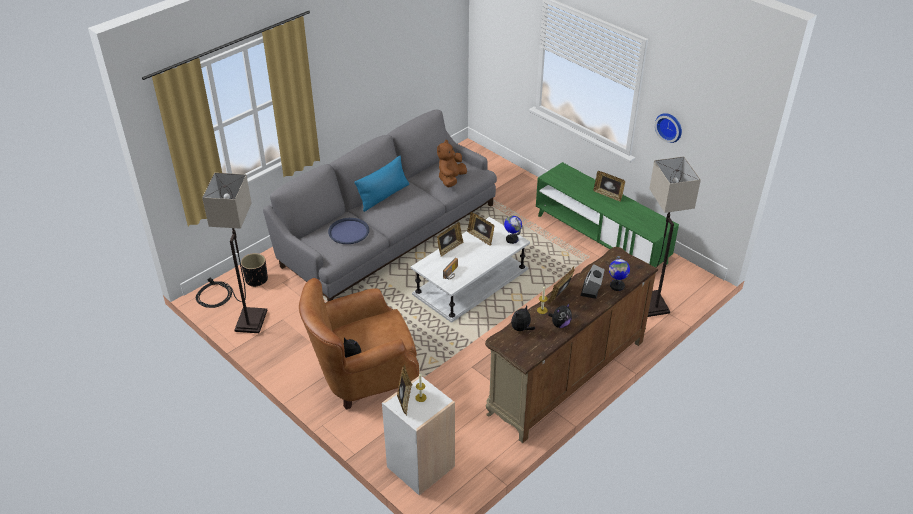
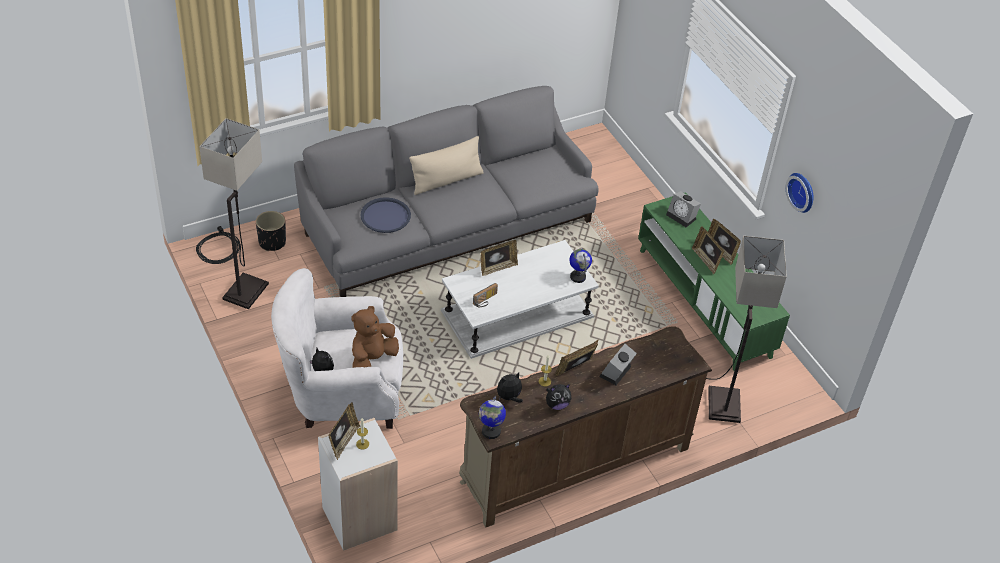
camera: 15 degrees right, 5 degrees up
(363, 375) = (342, 393): brown armchair -> white armchair
(383, 196) = (446, 181): blue pillow -> beige pillow
(451, 179) = (537, 179): brown plush toy -> brown plush toy (372, 358)
(481, 237) = (541, 264): picture frame -> picture frame (706, 260)
(569, 178) = (682, 217): none -> alarm clock
(617, 286) = (649, 377): globe -> globe (491, 431)

